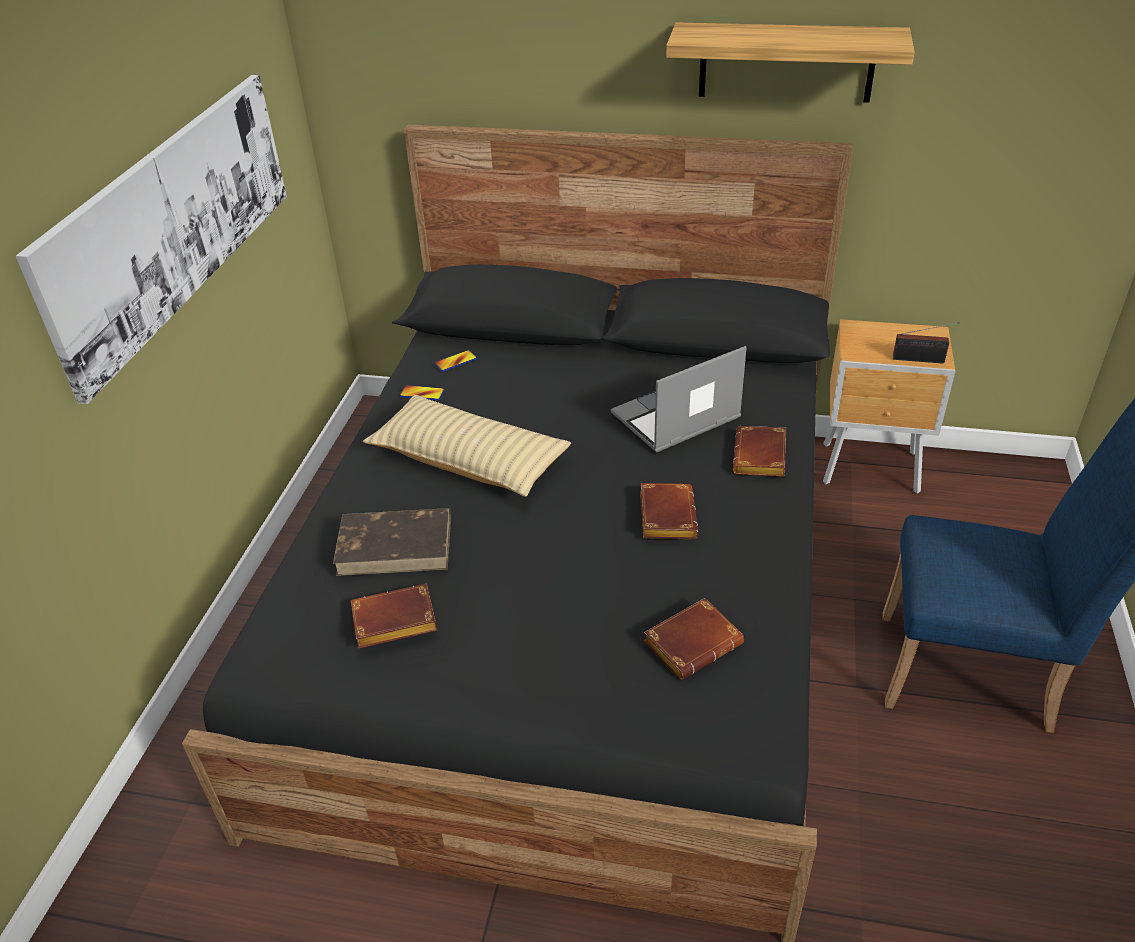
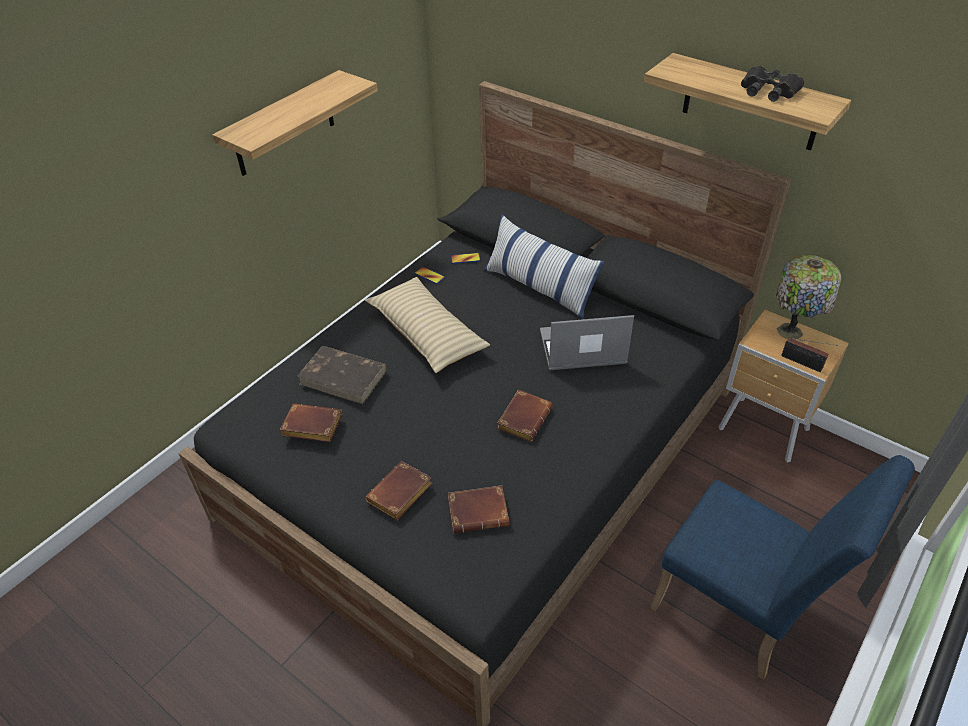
camera: 25 degrees right, 5 degrees up
(174, 220) = (284, 125): picture -> shelf
(573, 367) = (539, 287): none -> pillow
(761, 458) = (620, 400): brown book -> brown book (400, 495)
(819, 35) = (768, 90): none -> black binoculars
(885, 332) = (792, 332): none -> table lamp

